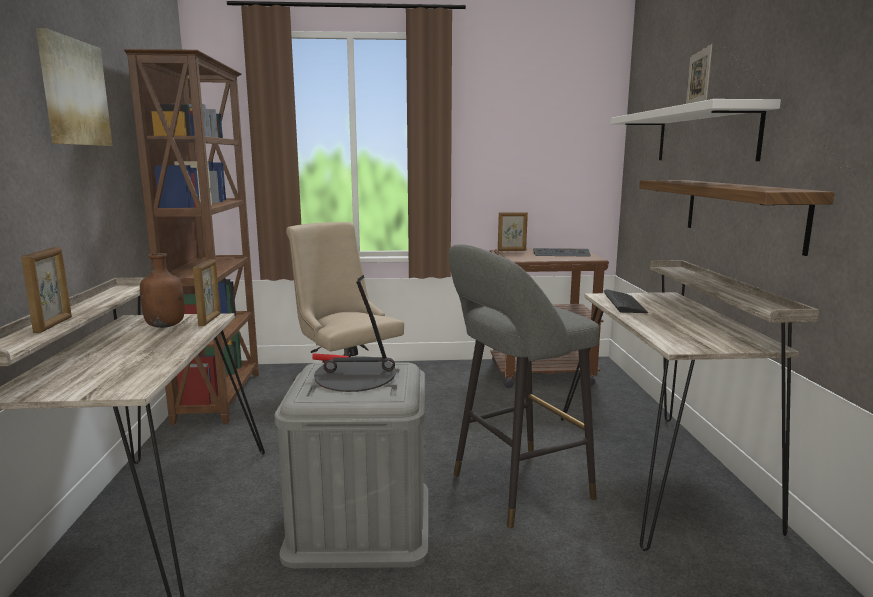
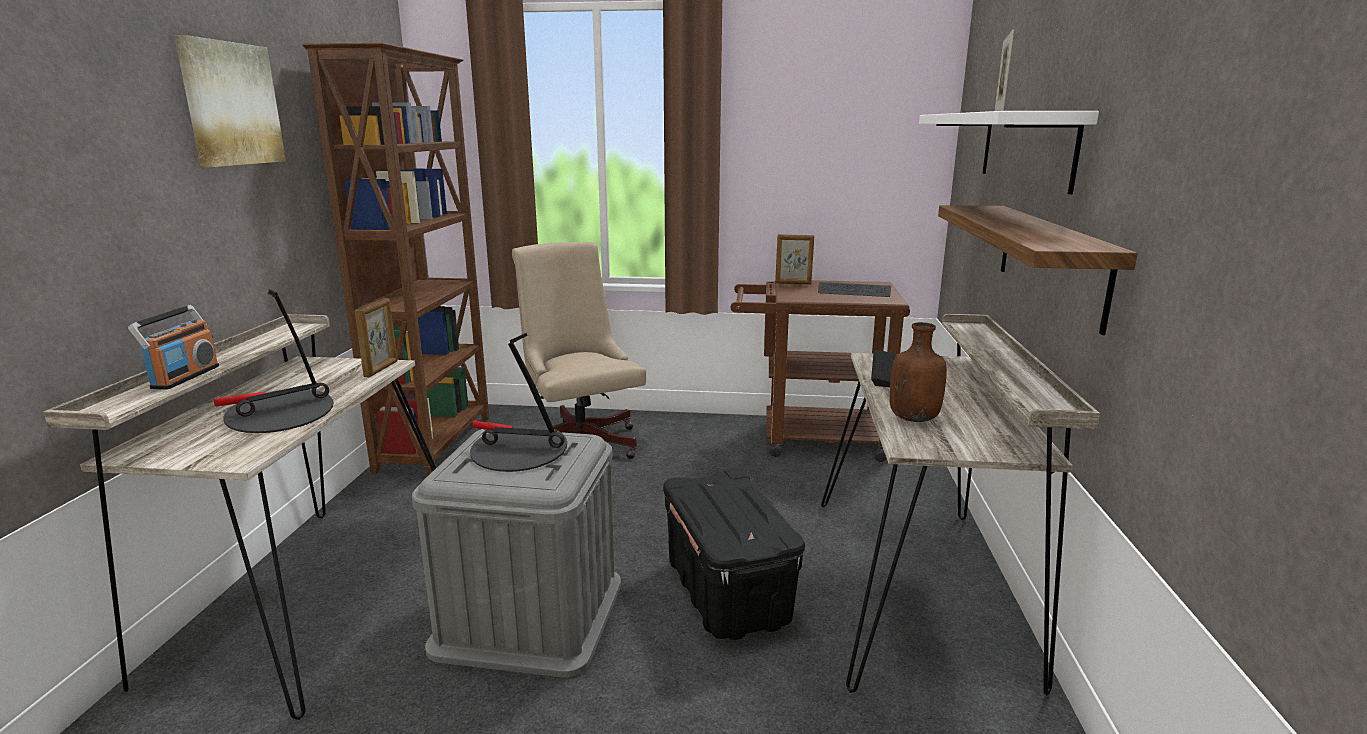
camera: 10 degrees right, 5 degrees up
(54, 325) = (185, 377): picture frame -> radio
(143, 356) = (280, 415): none -> table lamp
(166, 326) = (330, 374): brown bottle -> brown bottle (913, 418)
(515, 488) = (725, 592): grey stool -> black storage box

